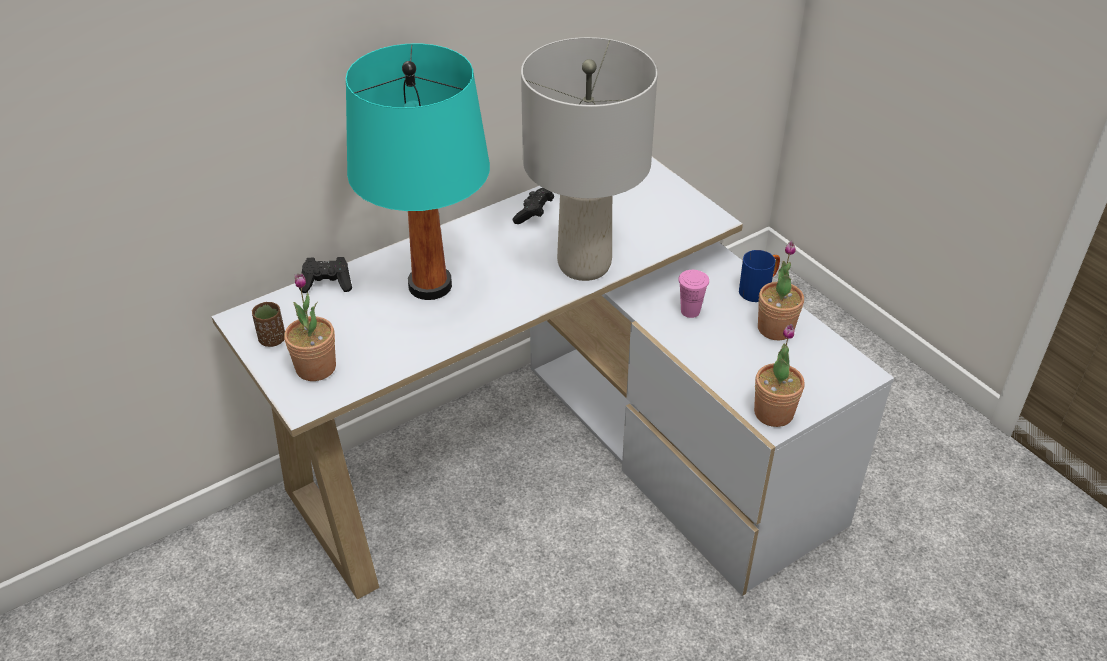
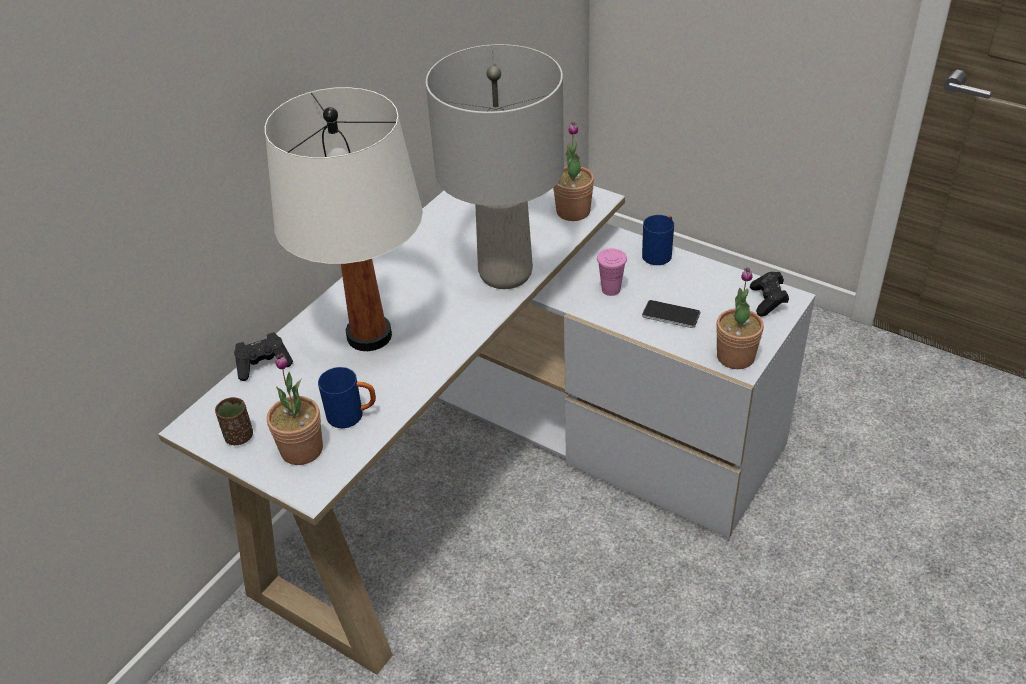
camera: 20 degrees left, 0 degrees up
(374, 352) = (352, 415): none -> blue mug
(430, 285) = (369, 335): turquoise table lamp -> white table lamp
(534, 214) = (429, 240): black game controller -> black game controller (768, 301)
(734, 353) = (671, 315): none -> phone
(775, 328) = (693, 282): potted plant -> potted plant (573, 211)

